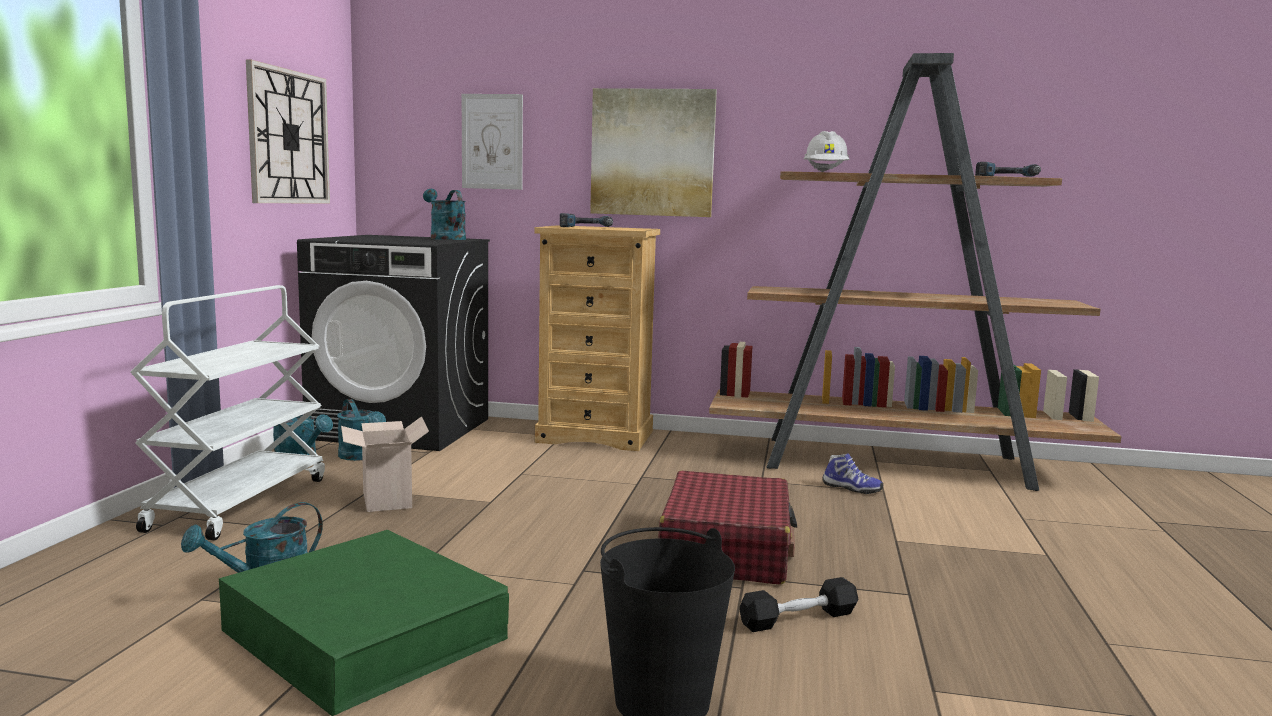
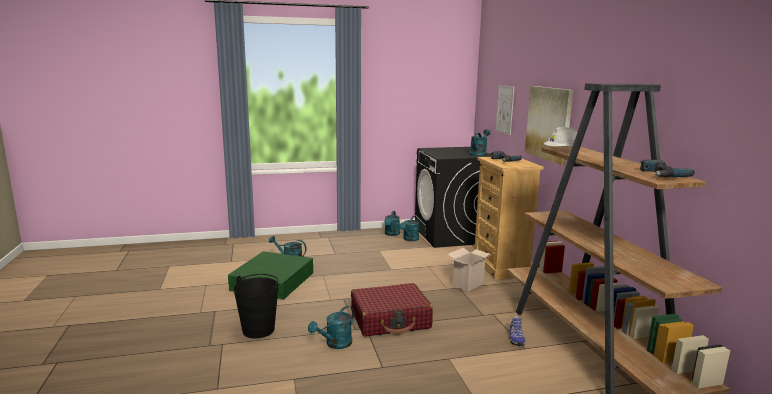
camera: 65 degrees right, 5 degrees up
(239, 503) = (346, 239): white cart -> none
(288, 137) = (423, 106): wall clock -> none
(385, 499) = (372, 254): cardboard box -> cardboard box (468, 284)
(798, 619) = (335, 344): black dumbbell -> turquoise watering can

